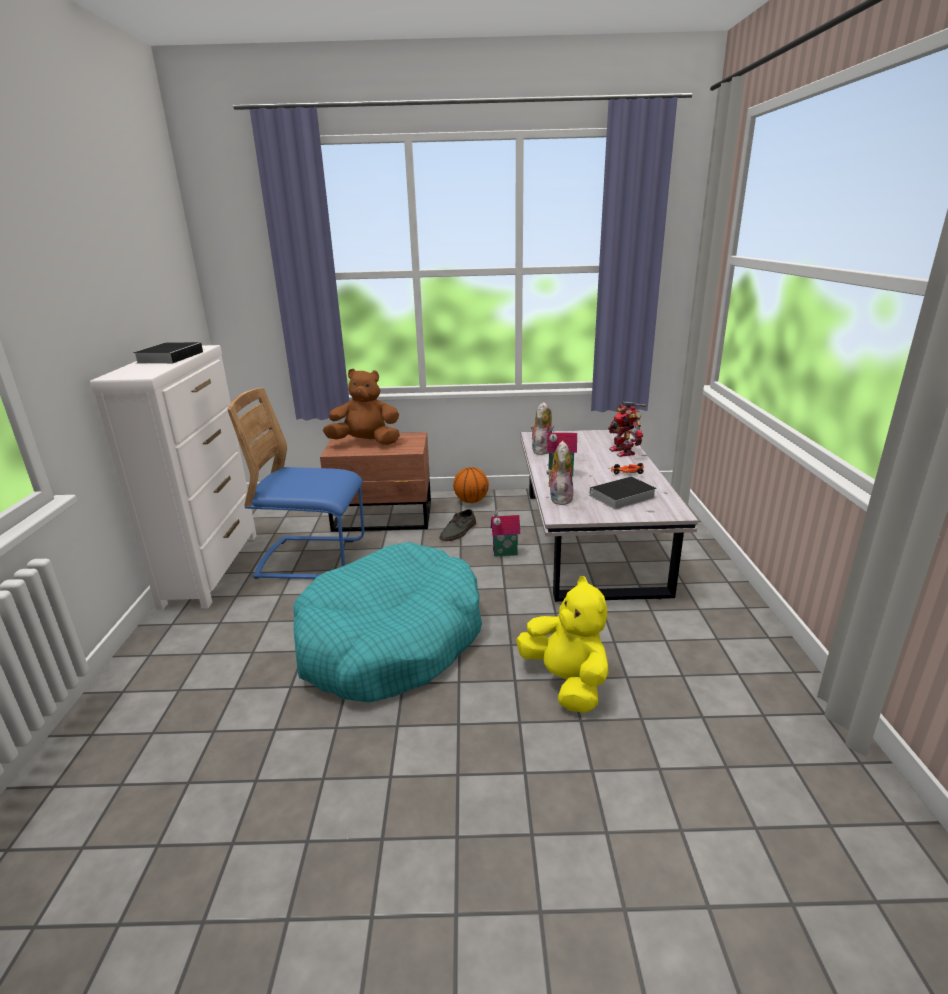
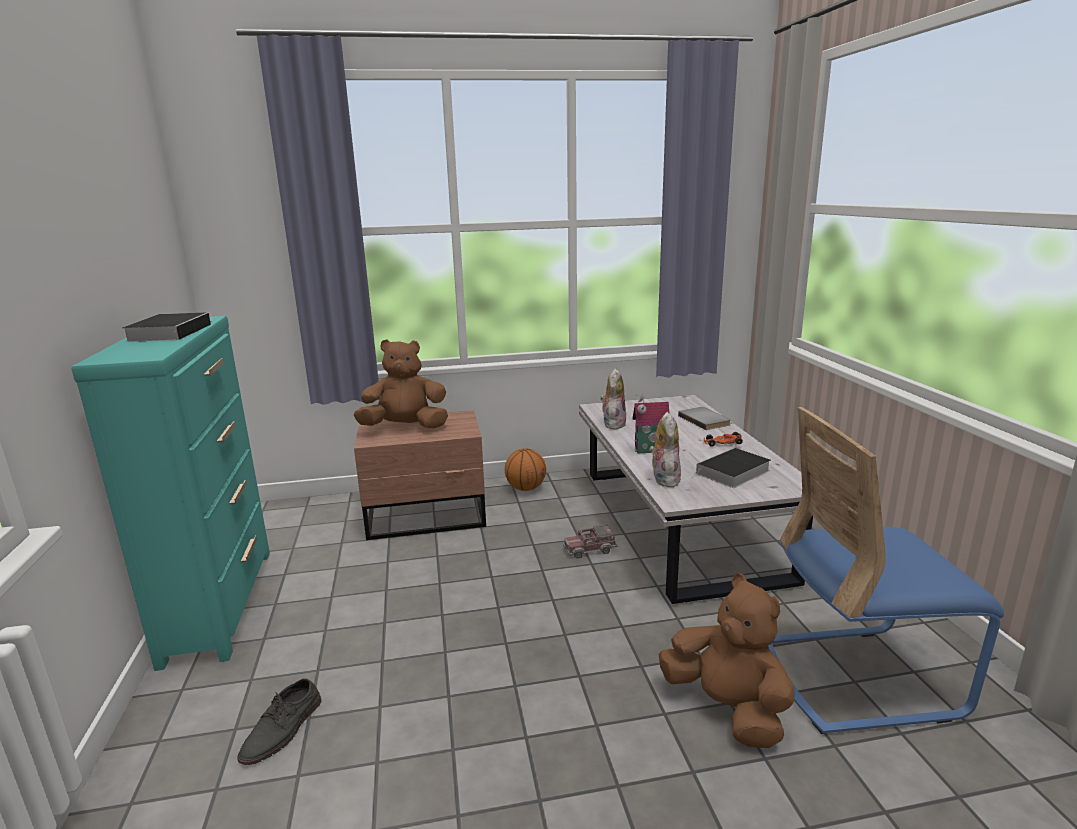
camera: 10 degrees left, 5 degrees down
(212, 568) = (220, 603): white dresser -> turquoise dresser
(313, 558) = (353, 577): blue chair -> blue chair (858, 677)
(390, 640) = (490, 678): turquoise dog bed -> none
(458, 531) = (524, 527): grey shoe -> grey shoe (283, 730)
(505, 554) = (589, 549): toy house -> toy truck
(566, 682) = (727, 708): yellow plush toy -> brown plush toy
(623, 451) = (705, 420): toy robot -> grey book

